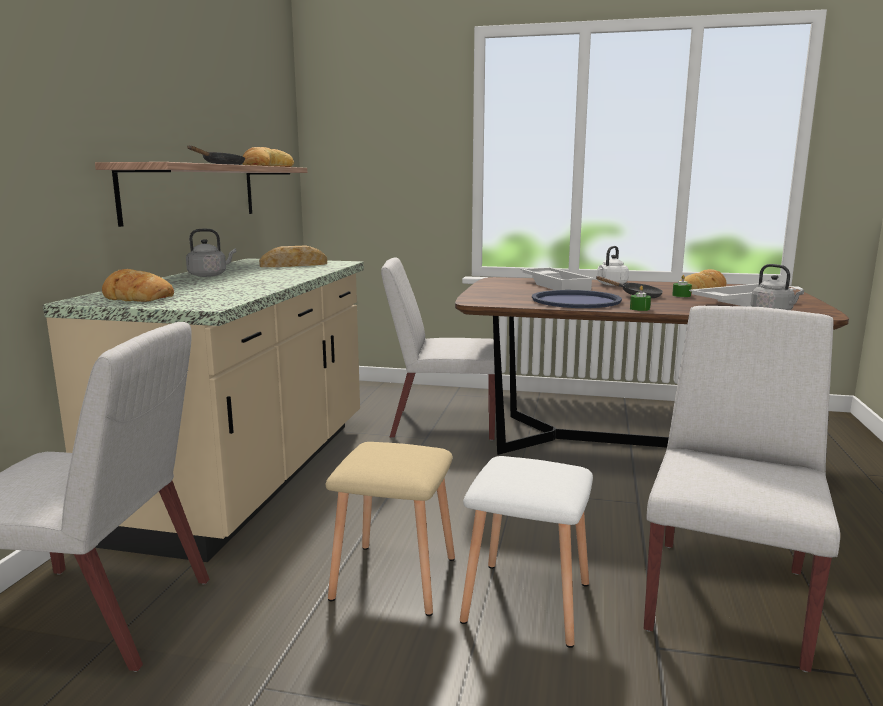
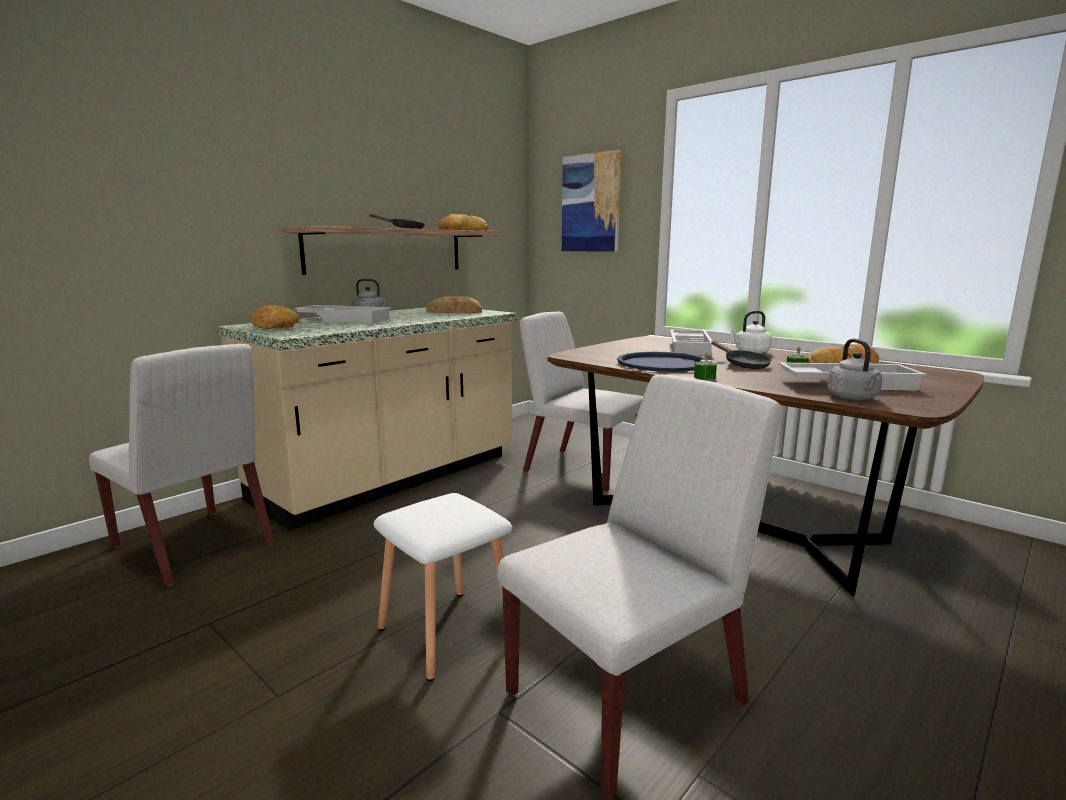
camera: 30 degrees right, 0 degrees up
(198, 282) = (345, 319): none -> white tray
(386, 138) = (591, 203): none -> picture
(392, 578) = (379, 579): beige stool -> none

